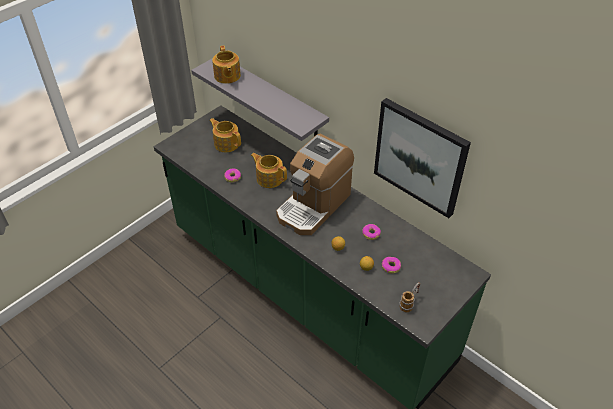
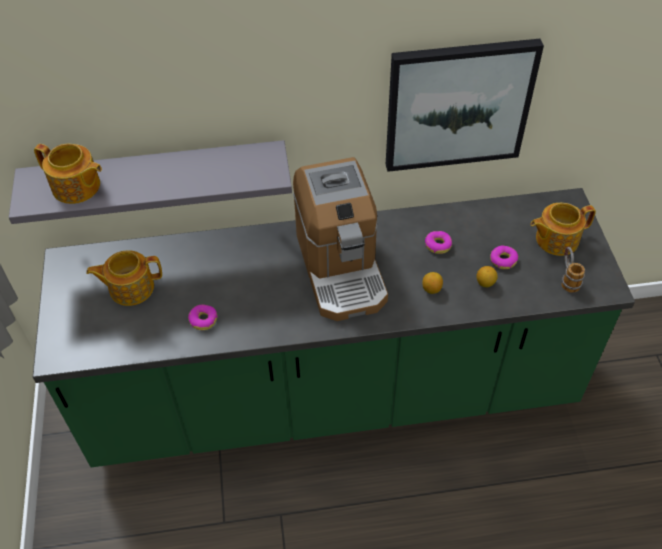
camera: 50 degrees left, 5 degrees up
(269, 178) = (247, 282): teapot -> teapot (555, 239)

